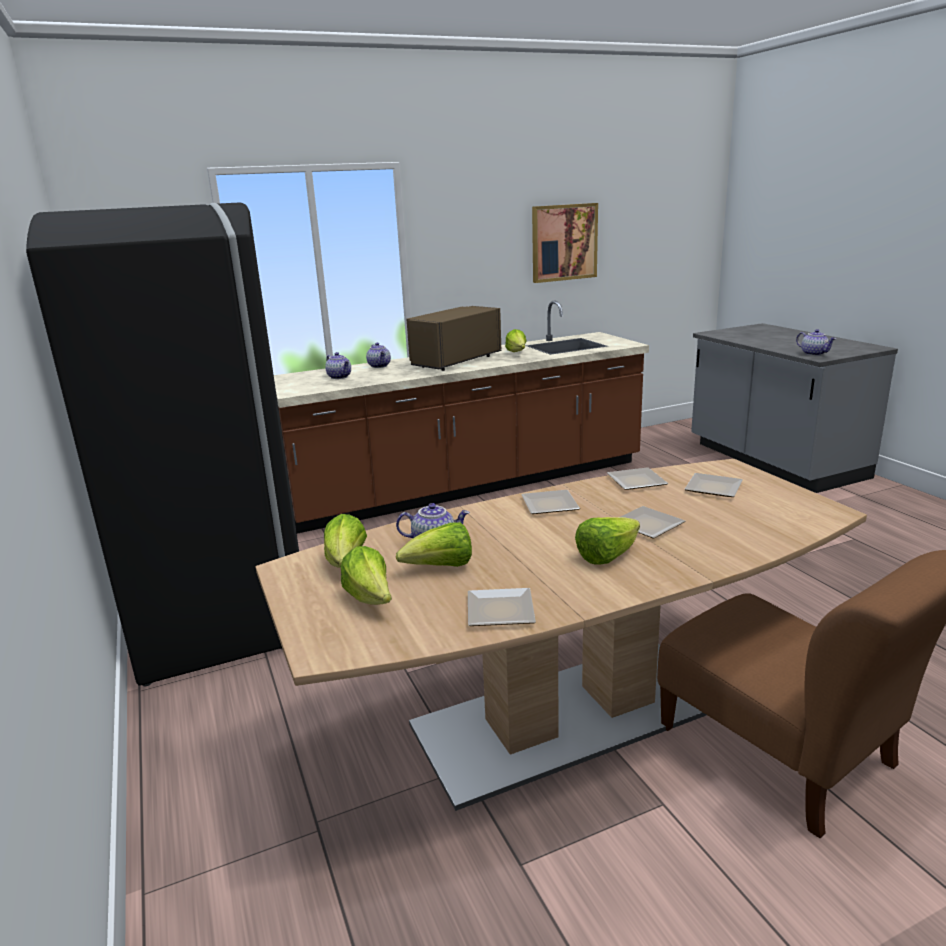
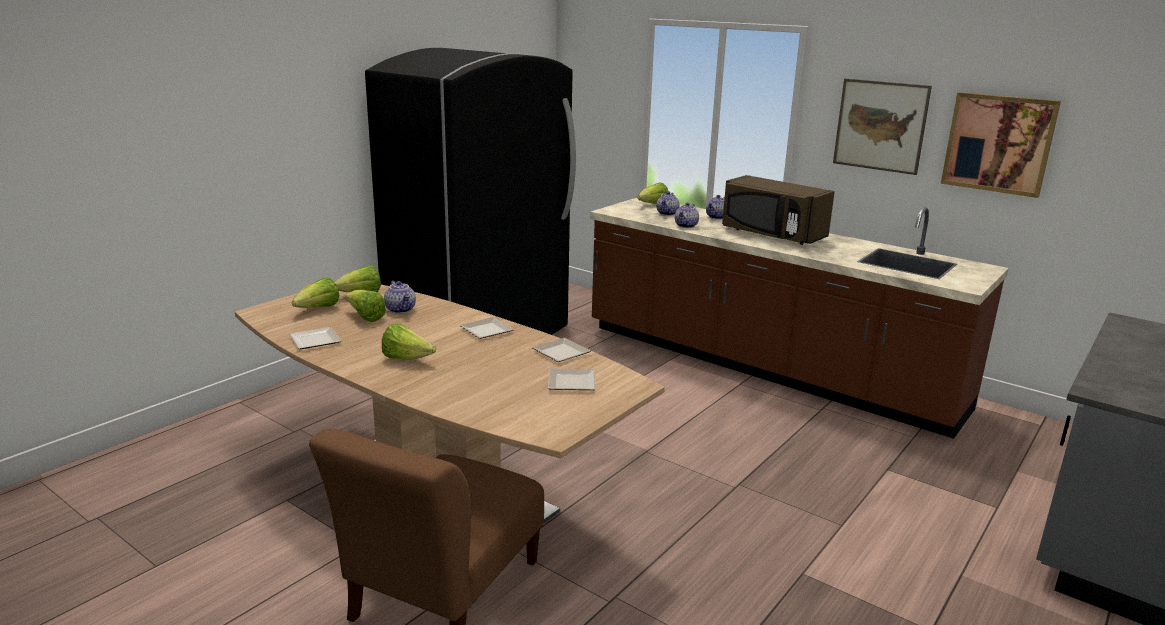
camera: 60 degrees right, 0 degrees up
(454, 361) = (771, 234): brown microwave -> brown microwave turned 150 degrees counterclockwise
(479, 245) = (880, 126): none -> picture
(517, 353) = (838, 250): lettuce -> lettuce (652, 205)
(645, 525) = (469, 365): plate -> none
(814, 354) = (1113, 387): teapot -> teapot (686, 226)

